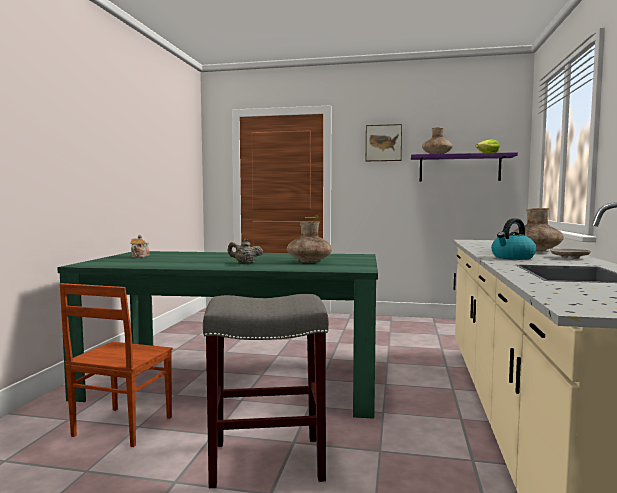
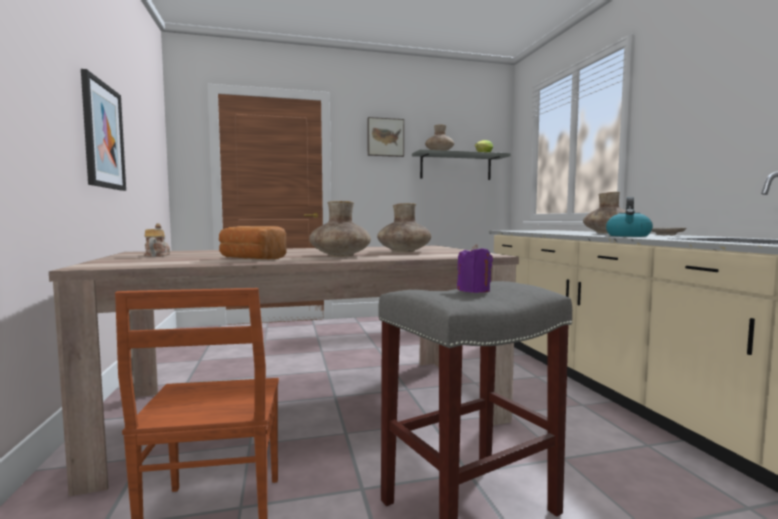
camera: 25 degrees left, 0 degrees up
(129, 169) = (103, 136): none -> picture
(180, 263) = (250, 259): none -> bread
(235, 379) = (310, 408): green dining table -> beige dining table
(245, 263) = (340, 256): beige teapot -> brown vase
(266, 300) = (474, 290): none -> purple candle
(459, 168) = (456, 167): purple shelf -> grey shelf

